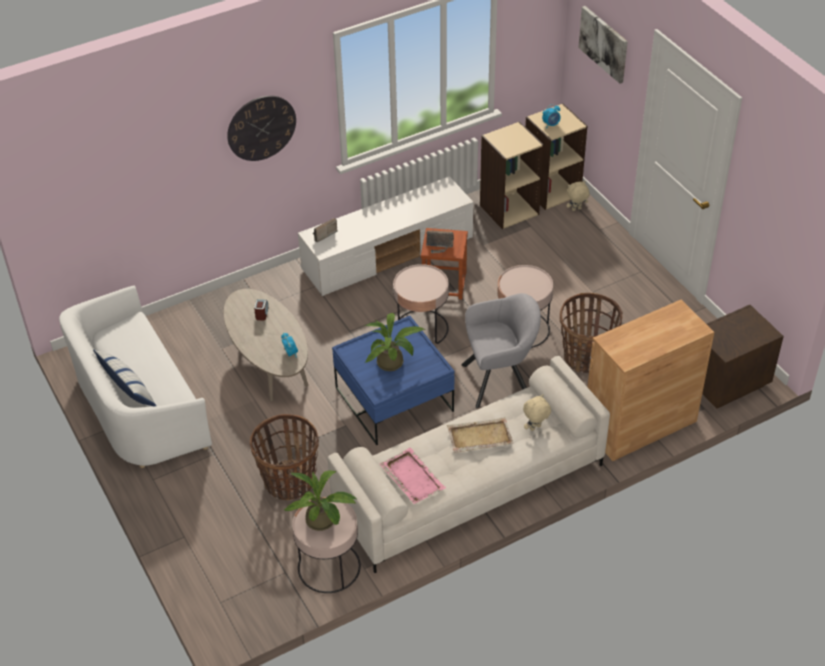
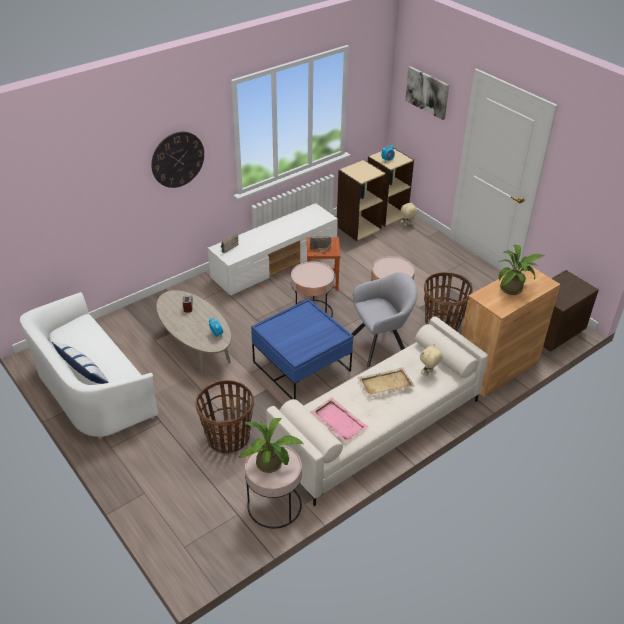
camera: 10 degrees left, 5 degrees down
(393, 363) = (303, 334): potted plant -> potted plant (514, 289)

